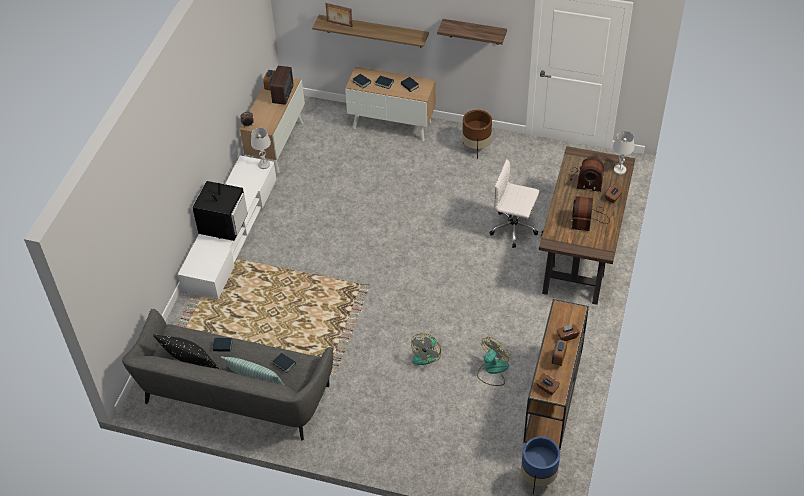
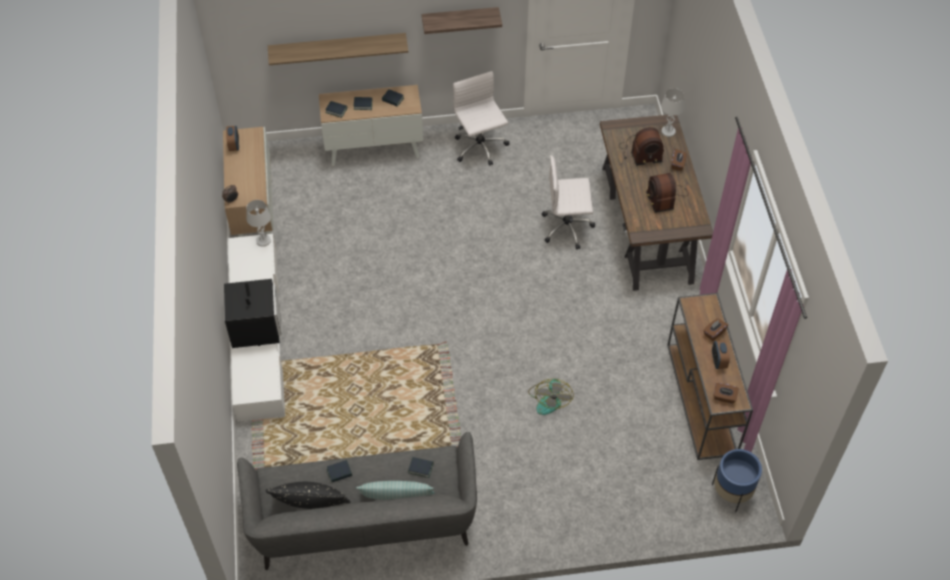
camera: 25 degrees left, 5 degrees up
(284, 94) = (253, 151): radio -> none
(339, 24) = (298, 50): picture frame -> none
(476, 148) = (480, 148): brown planter -> white office chair
(492, 370) = (626, 393): fan -> none

